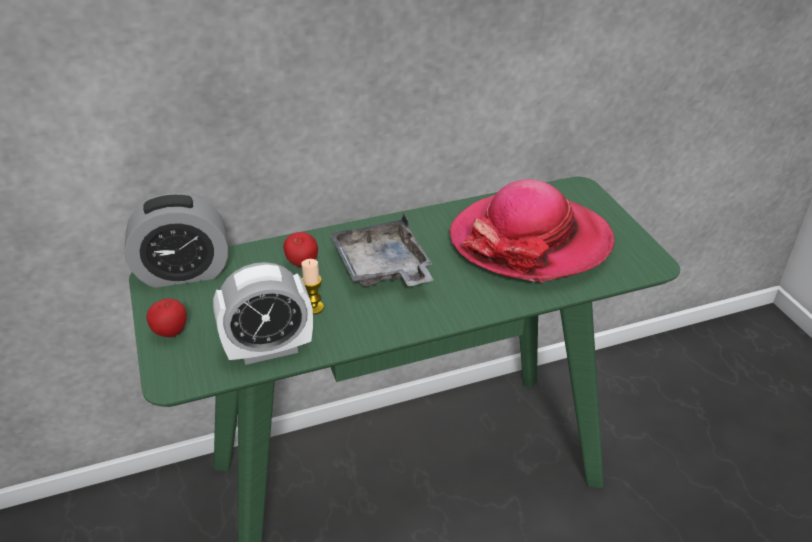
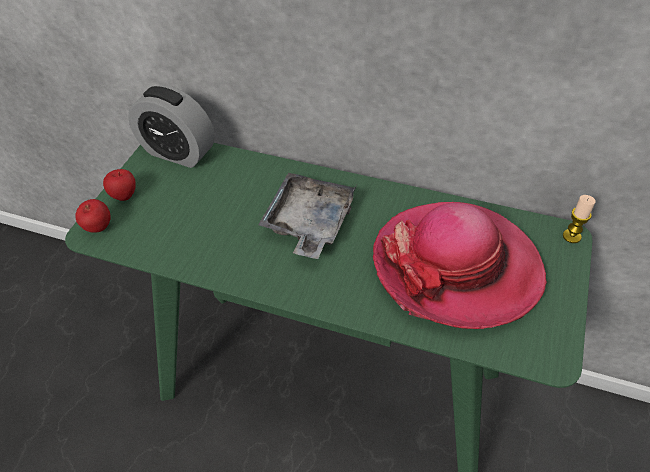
camera: 40 degrees right, 10 degrees up
(269, 349) = (165, 246): alarm clock -> none
(302, 264) = (256, 188): apple -> apple (98, 228)
(314, 308) = (227, 230): candle -> candle (571, 236)

